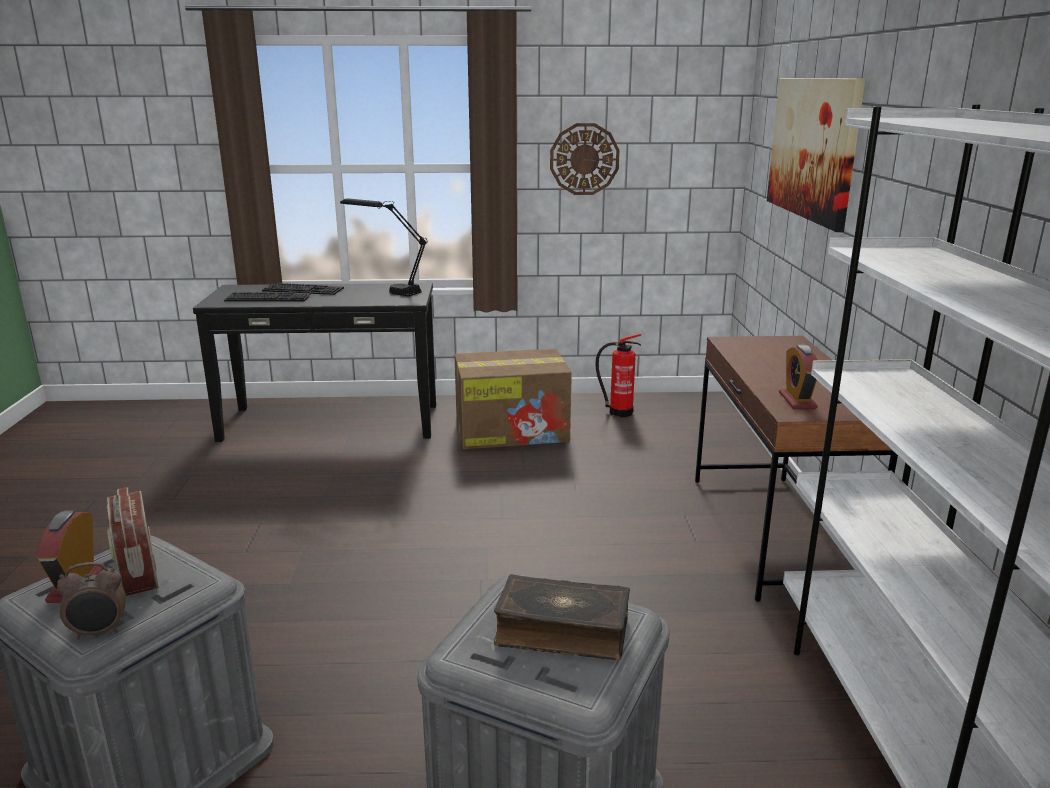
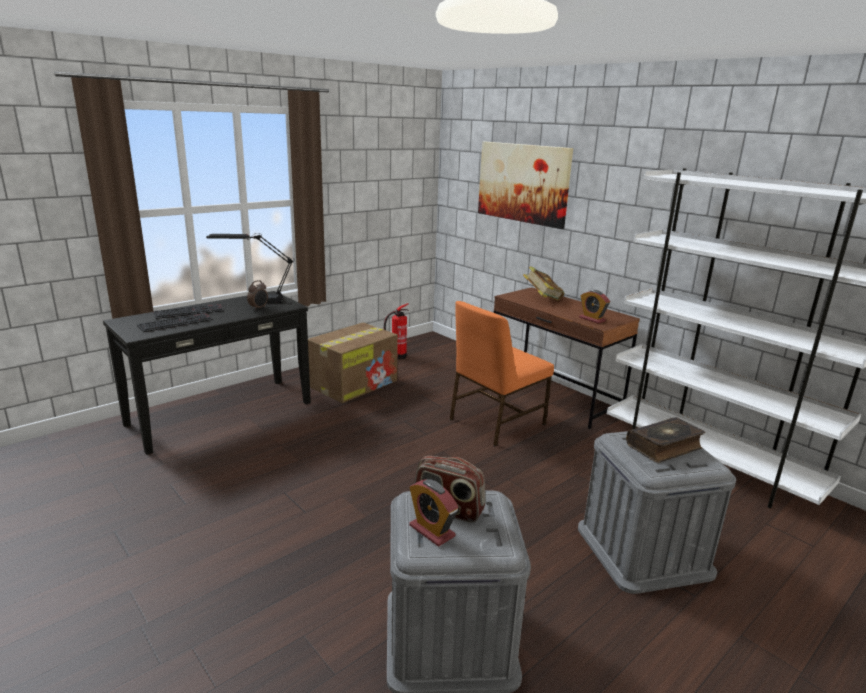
camera: 40 degrees left, 0 degrees up
(99, 632) = (499, 543): alarm clock -> alarm clock (259, 308)
(584, 159) = (356, 192): wall clock -> none
(618, 537) = (495, 422): none -> orange chair
(779, 354) = (542, 298): none -> book

